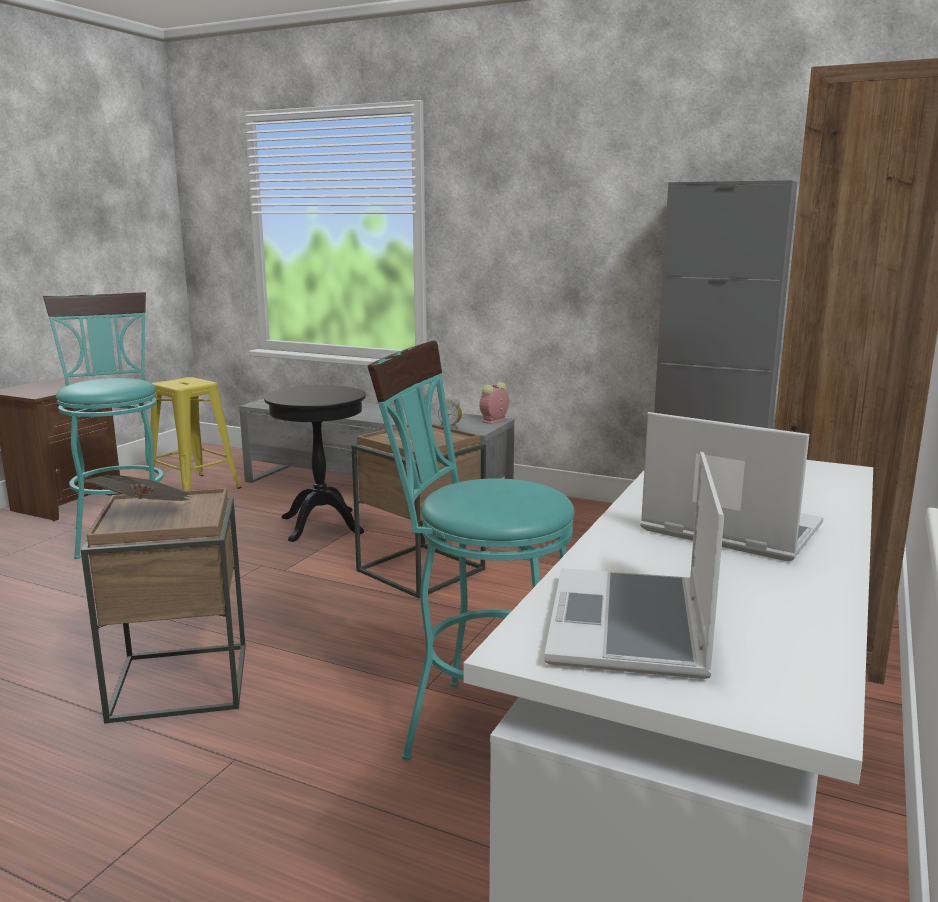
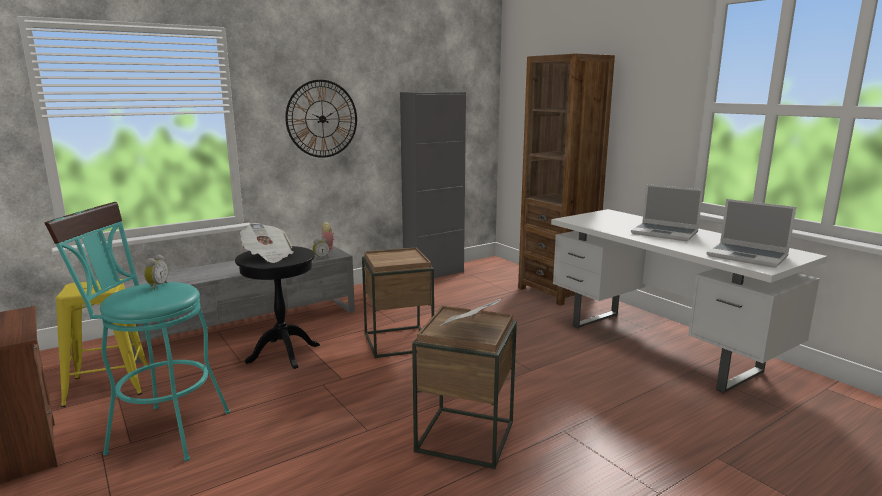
camera: 60 degrees left, 0 degrees up
(121, 380) = (157, 286): none -> alarm clock
(310, 392) = (268, 256): none -> newspaper
(478, 728) = (575, 367): turquoise stool -> none
(540, 227) = (322, 119): none -> wall clock
(727, 529) = (665, 233): laptop -> laptop turned 120 degrees counterclockwise

